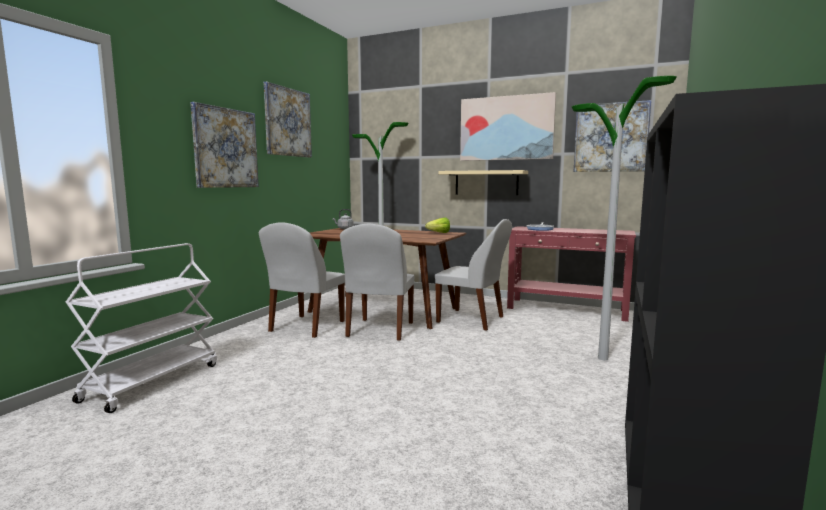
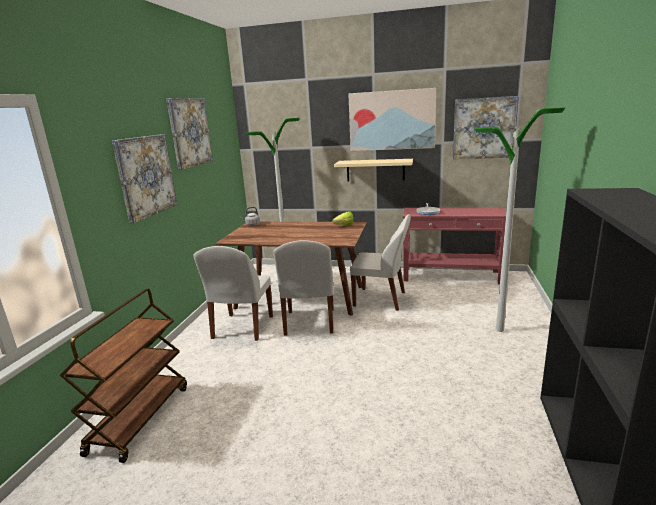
camera: 10 degrees left, 10 degrees up
(152, 382) = (140, 418): white cart -> brown cart

